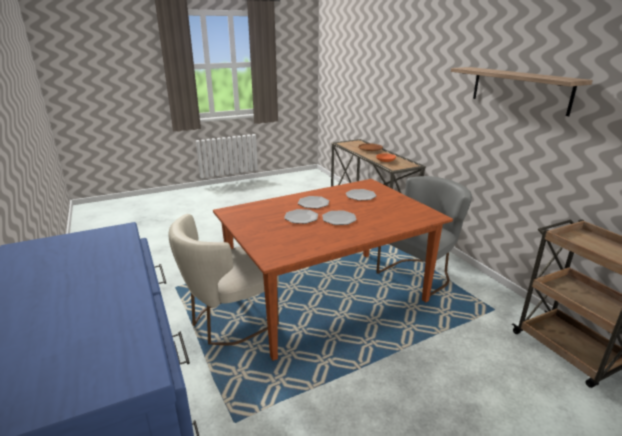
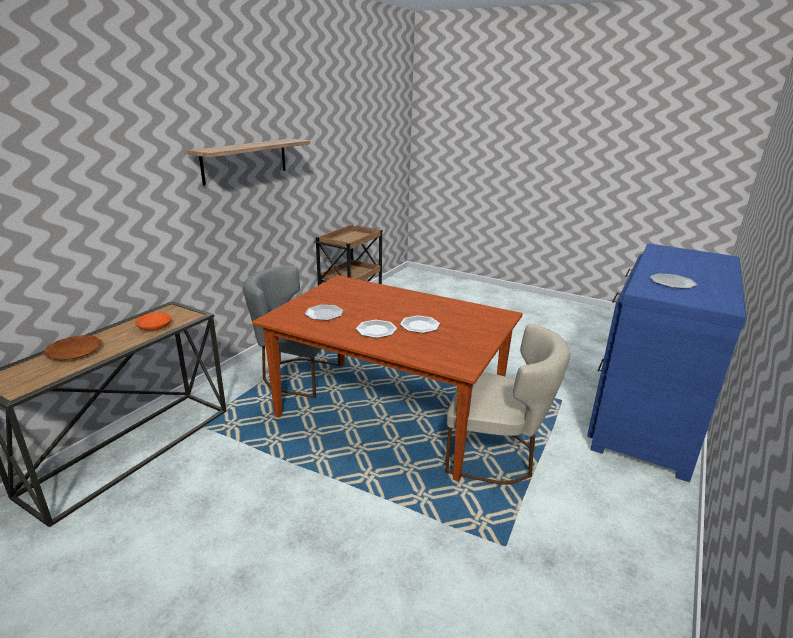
camera: 125 degrees left, 0 degrees up
(339, 219) = (398, 310): plate -> plate (672, 282)

